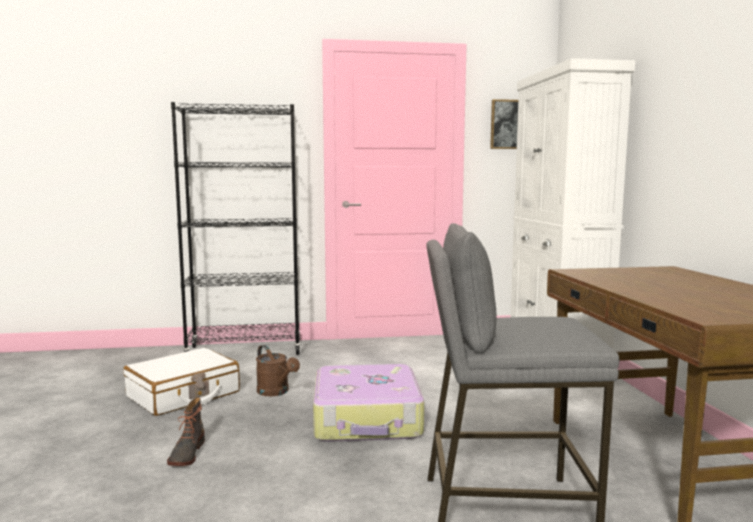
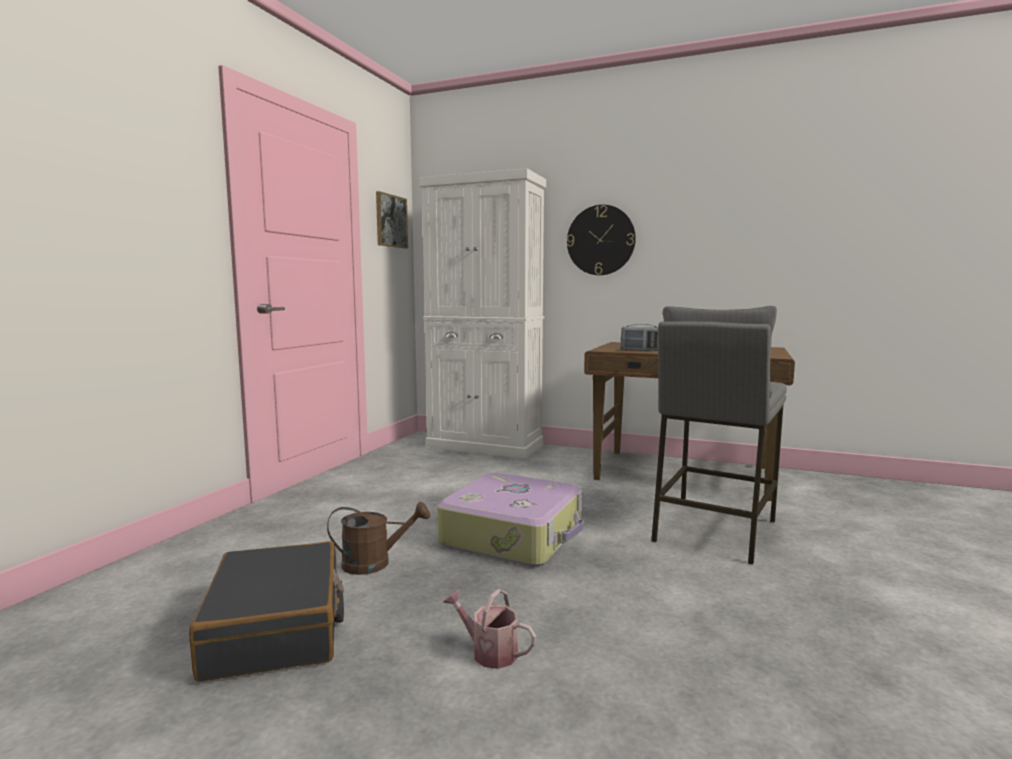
camera: 60 degrees left, 0 degrees up
(183, 395) = (277, 628): white suitcase -> black suitcase
(186, 454) = (489, 651): boot -> watering can
(245, 350) = (181, 555): black bookcase -> none
(605, 278) = (640, 350): none -> radio
(679, 131) = (600, 240): none -> wall clock

